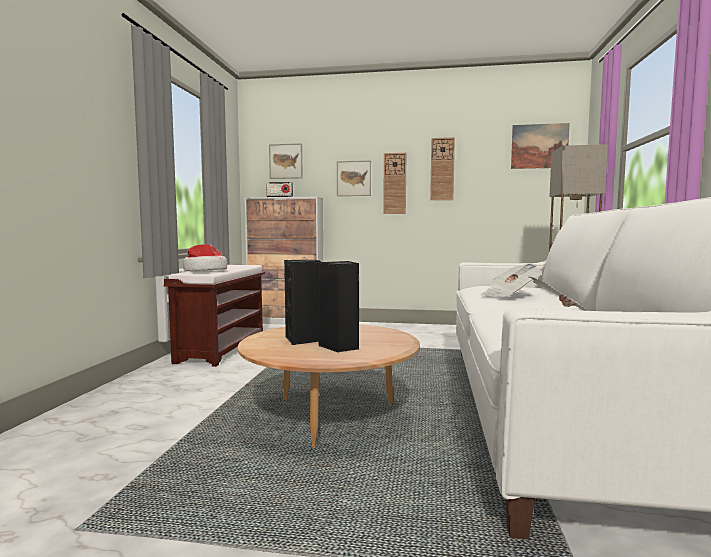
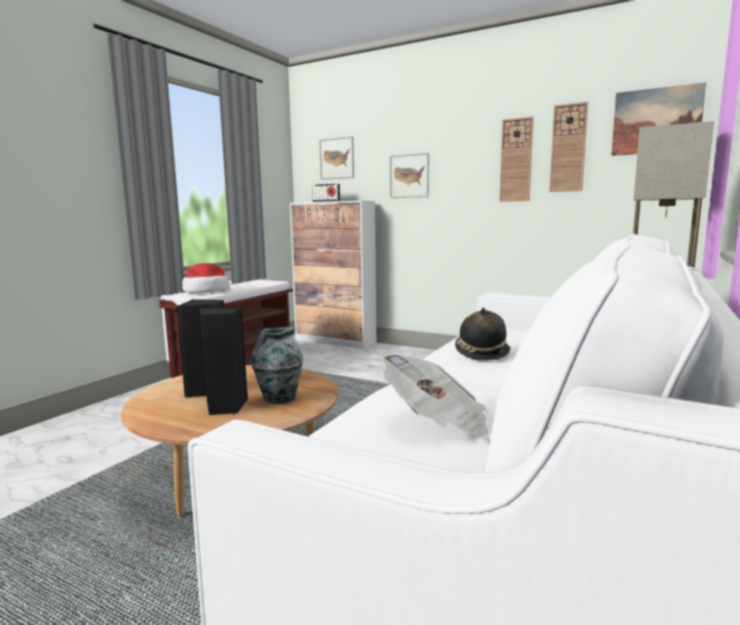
camera: 20 degrees right, 5 degrees up
(372, 339) = (278, 398): none -> vase
(394, 183) = (456, 181): wall clock -> wall clock (568, 148)
(509, 296) = (481, 353): newspaper -> hat

